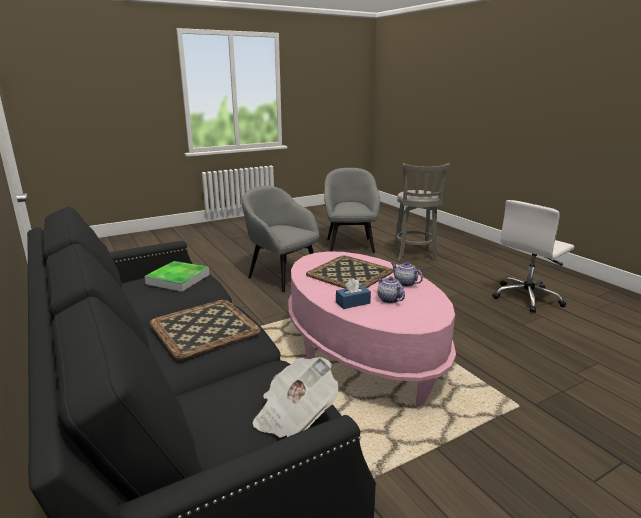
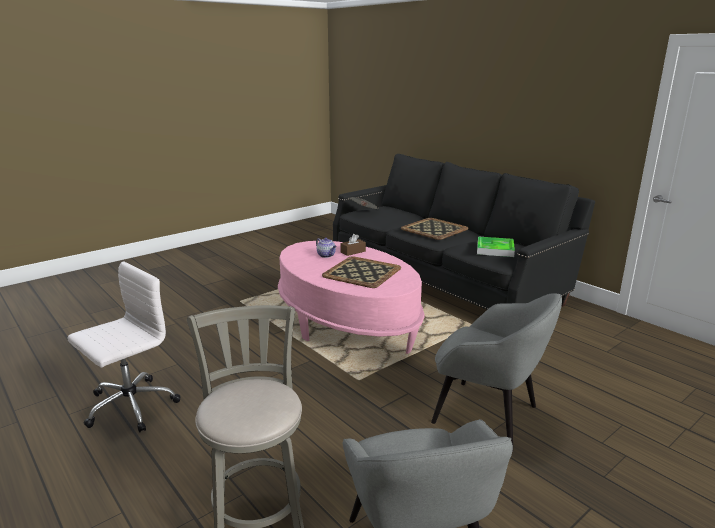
camera: 170 degrees right, 0 degrees up
(353, 303) = (353, 252): blue tissue box -> brown tissue box
(404, 283) = (312, 267): teapot -> none

